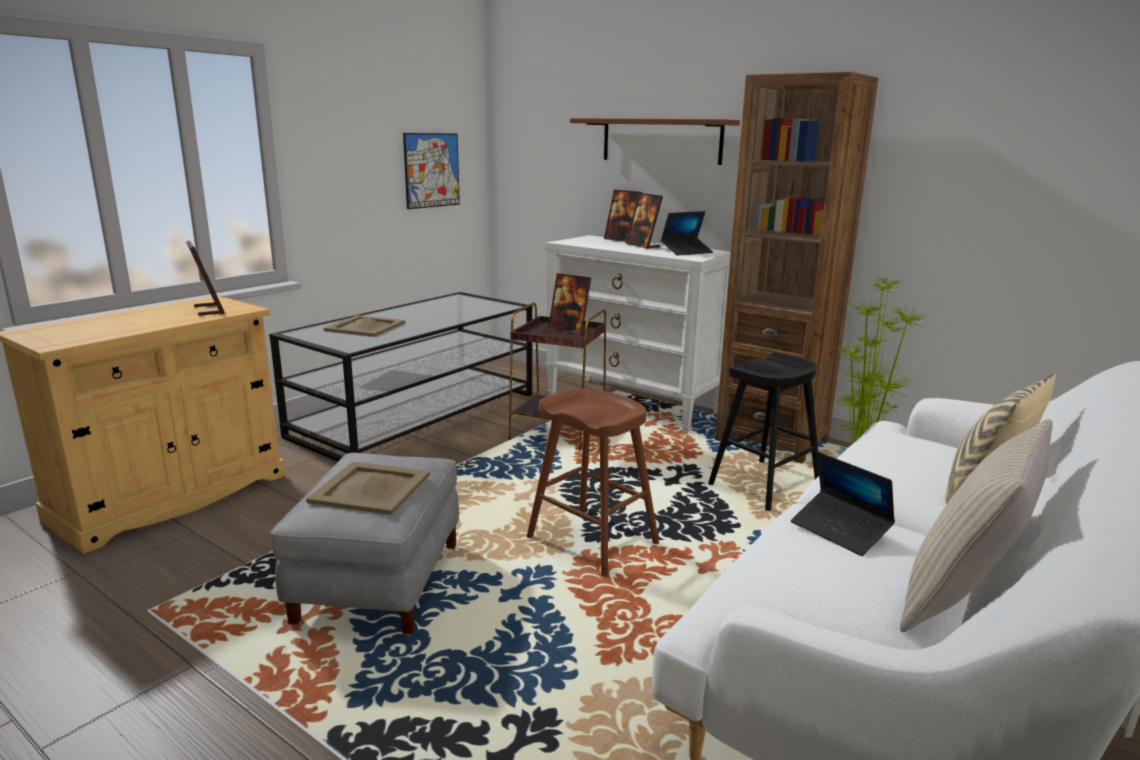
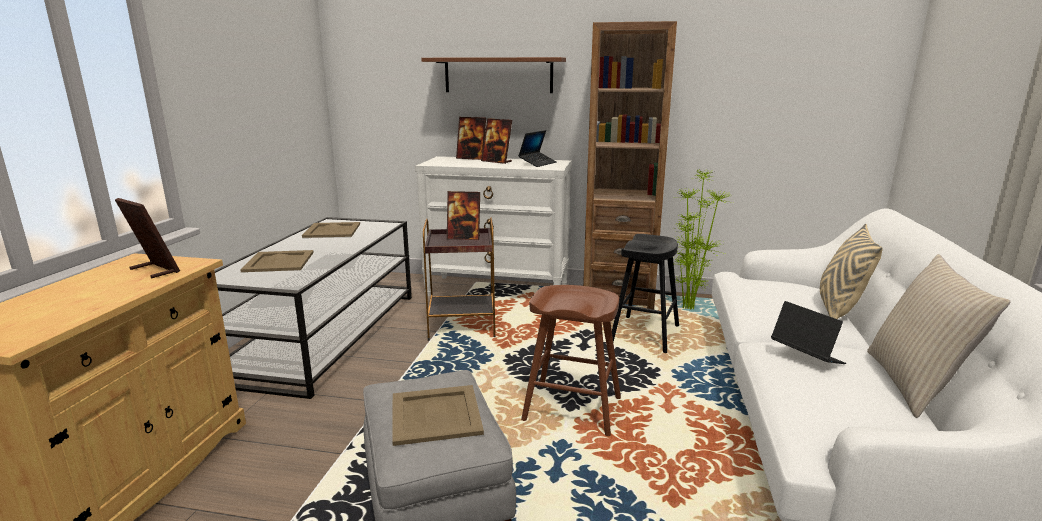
camera: 25 degrees left, 0 degrees up
(432, 170) = (288, 108): picture -> none
(448, 305) = (332, 230): none -> beige tray
(840, 530) = (806, 357): laptop -> laptop turned 150 degrees counterclockwise

